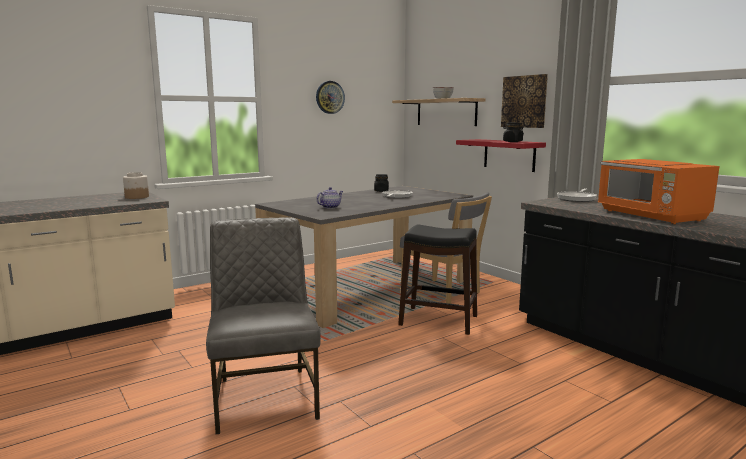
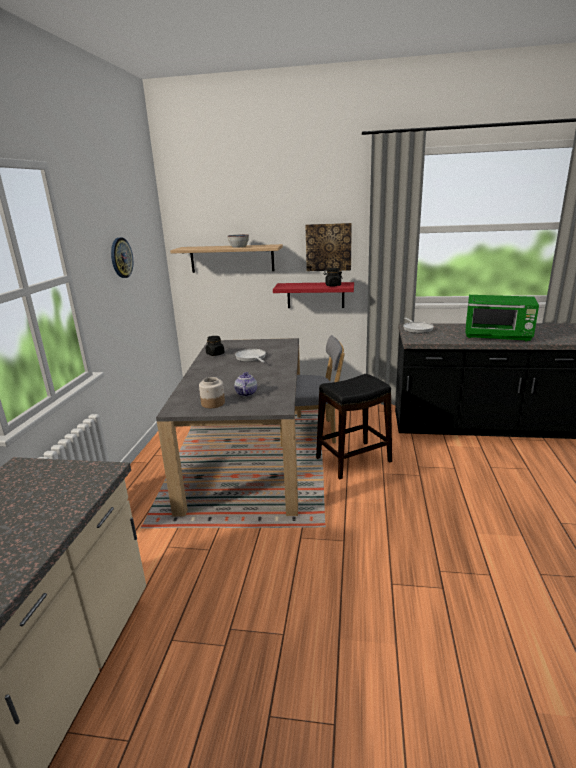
camera: 45 degrees left, 10 degrees up
(136, 197) = (58, 475): jar -> jar (212, 403)
(266, 397) = (396, 609): grey chair -> none
(651, 216) = (498, 336): orange microwave -> green microwave

